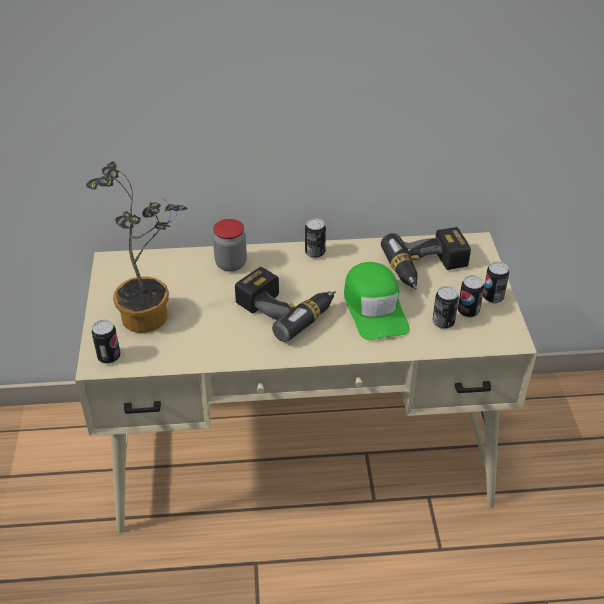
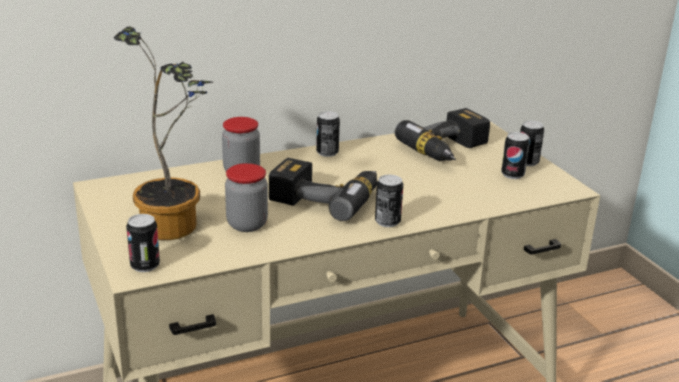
camera: 20 degrees left, 15 degrees down
(206, 327) = (247, 224): none -> jar
(374, 308) = (419, 185): green cap -> none
(443, 322) = (495, 186): can -> can (387, 222)

